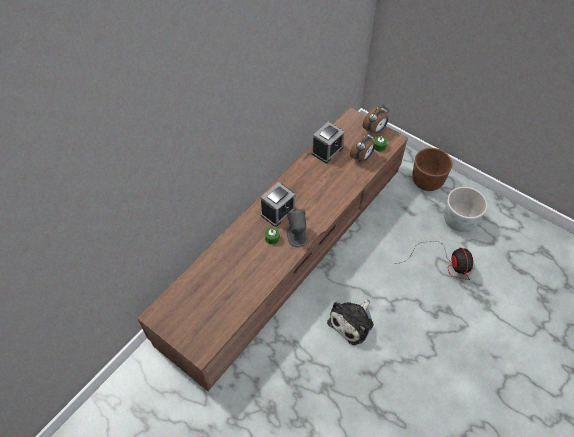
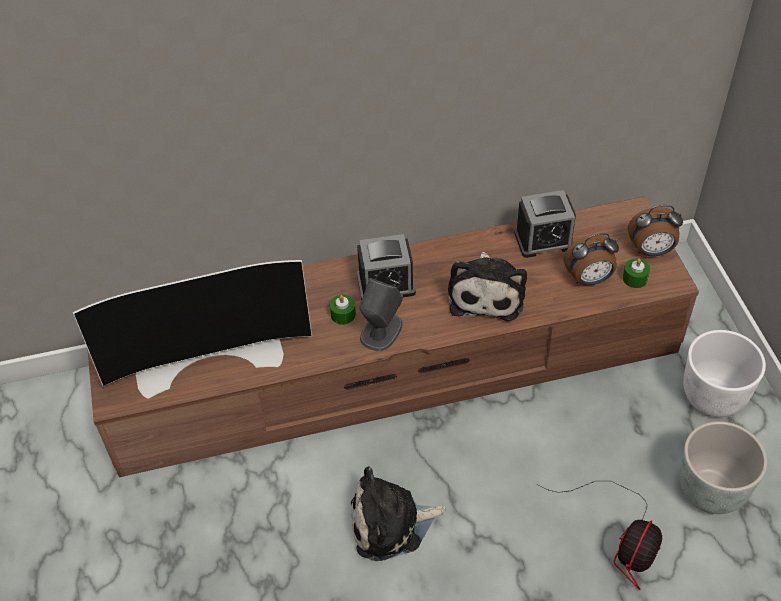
camera: 40 degrees right, 5 degrees down
(228, 299) = (209, 356): none -> television
(326, 189) = (486, 293): none -> plush toy
(427, 182) = (714, 397): brown planter -> white planter

